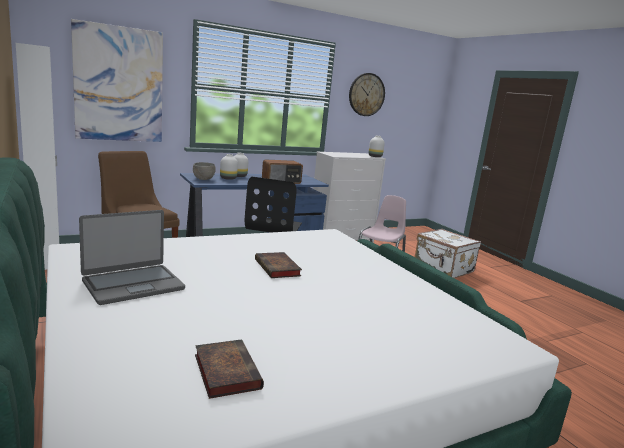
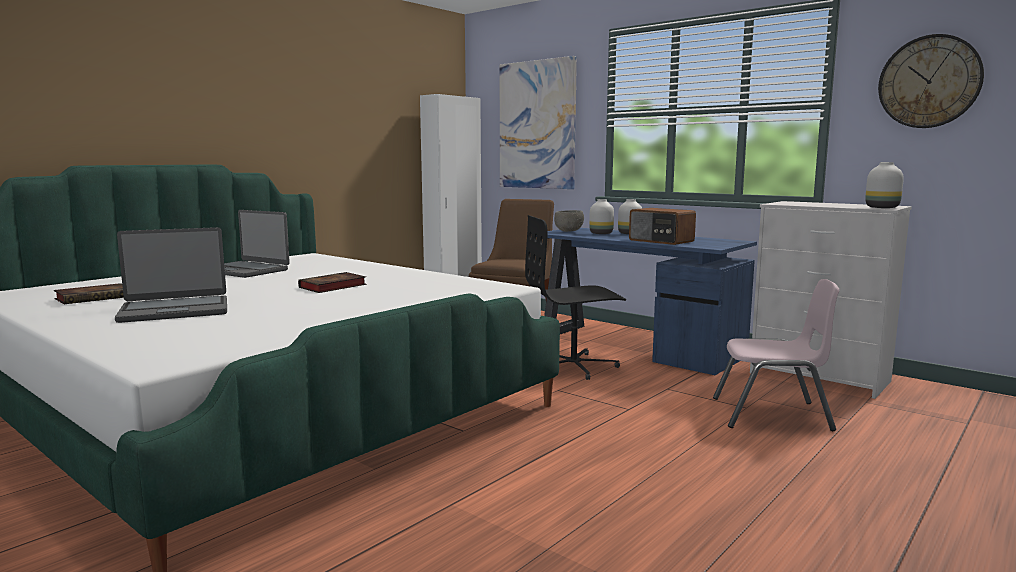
camera: 70 degrees right, 5 degrees down
(337, 332) = (175, 310): none -> laptop
(443, 268) = (895, 471): white suitcase -> none

